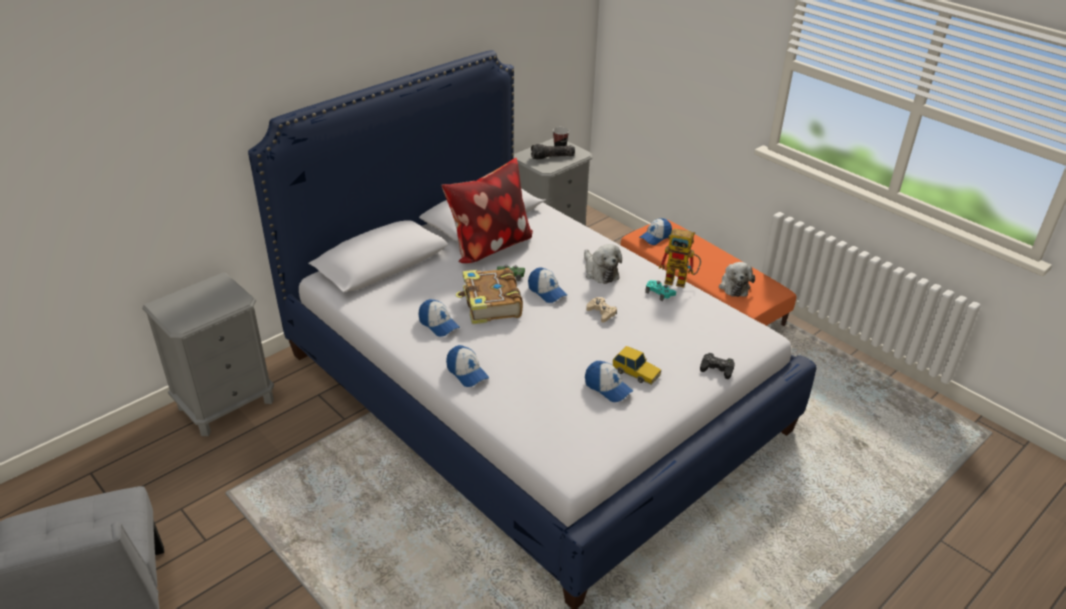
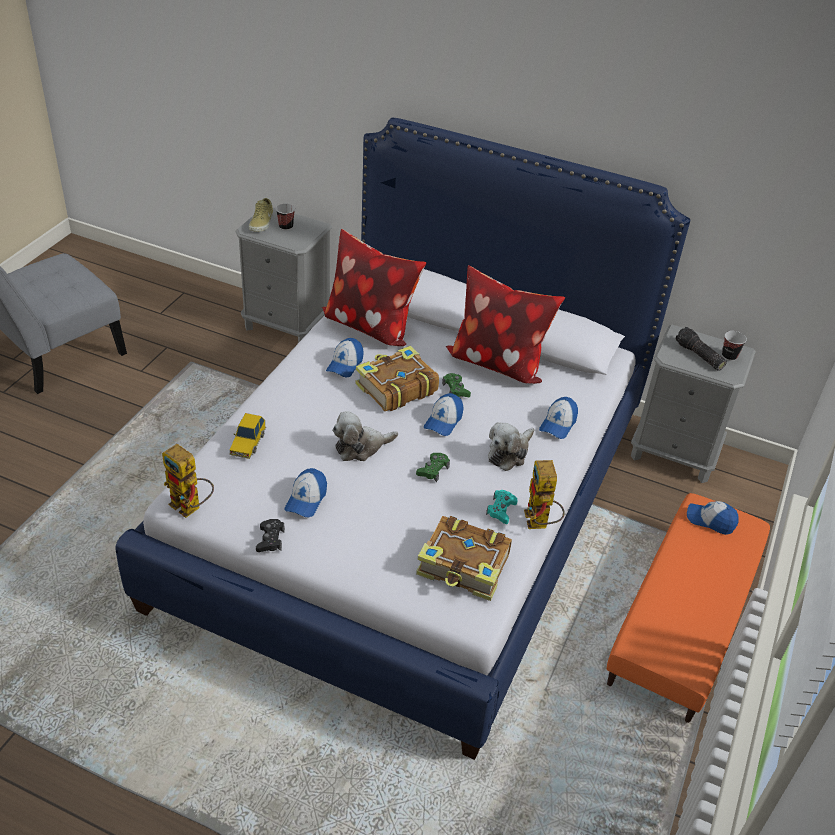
camera: 65 degrees right, 5 degrees up
(176, 313) = (262, 222): none -> beige shoe
(201, 300) = (286, 227): none -> cup
(391, 297) = (369, 325): none -> pillow
(467, 372) = (283, 400): cap -> cap (558, 424)
(585, 463) = (191, 508): none -> toy robot
(601, 312) = (433, 470): beige game controller -> green game controller
(636, 372) = (344, 517): toy car -> toy car (247, 443)
(713, 326) = (464, 567): none -> book
(717, 369) = (384, 583): black game controller -> black game controller (270, 539)
(734, 286) = (664, 619): plush toy -> plush toy (361, 447)

